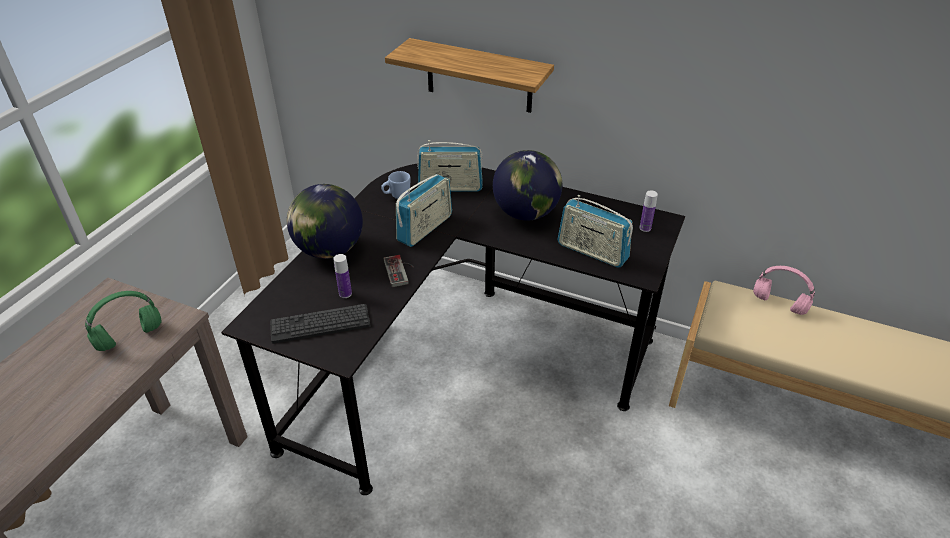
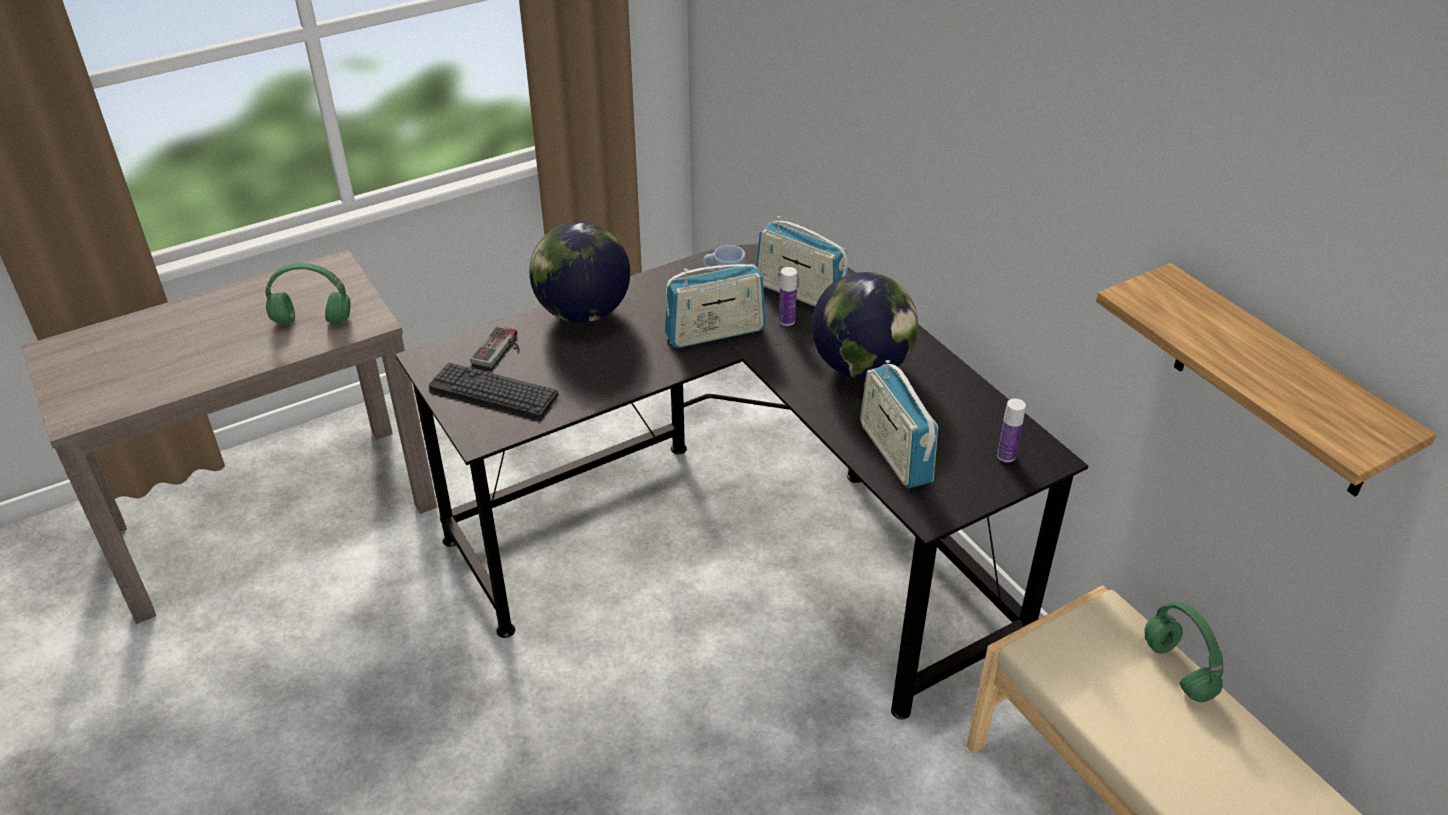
camera: 35 degrees right, 0 degrees up
(345, 293) = (551, 370): bottle -> bottle (787, 320)
(401, 271) = (635, 371): game controller -> game controller (500, 350)
(479, 76) = (884, 149): shelf -> shelf (1276, 385)
(778, 304) = (1176, 669): pink headphones -> green headphones

